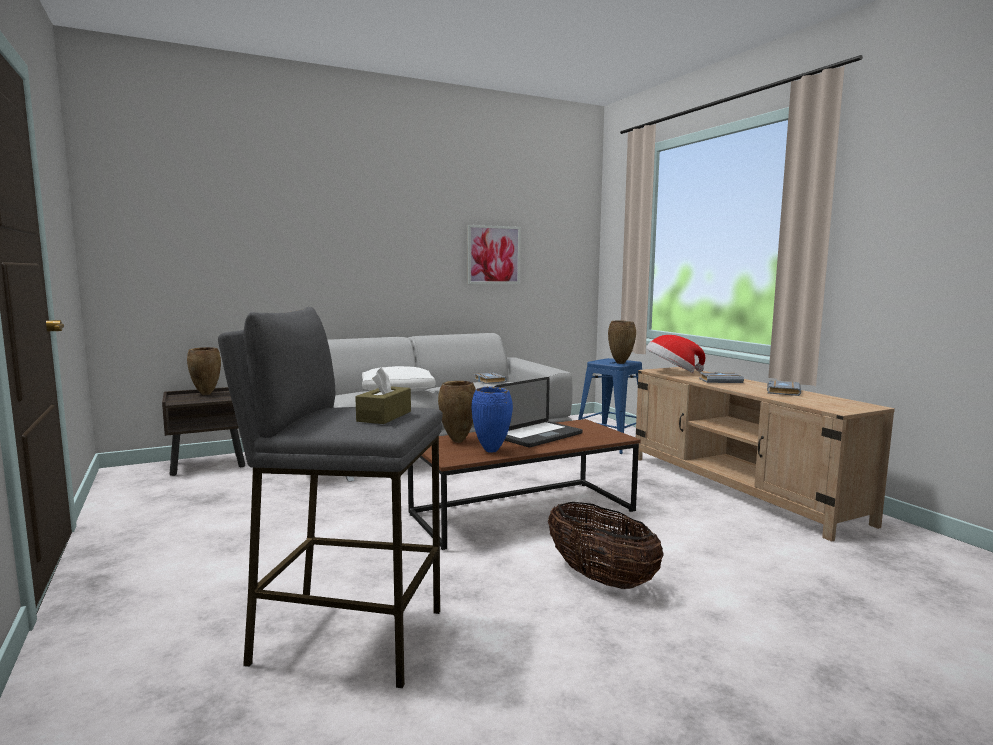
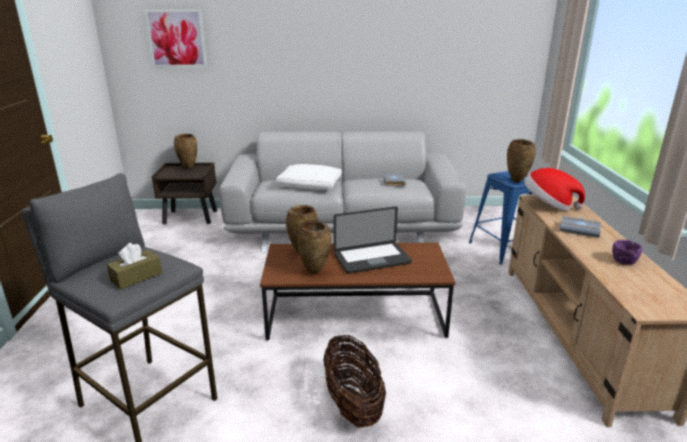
camera: 25 degrees right, 15 degrees up
(492, 451) = (315, 272): blue vase -> brown vase
(493, 255) = (429, 58): picture -> picture (176, 38)
(782, 391) = (624, 261): grey book -> purple bowl

